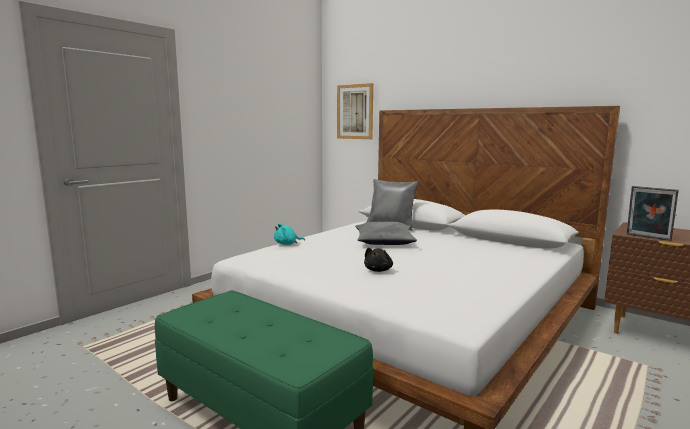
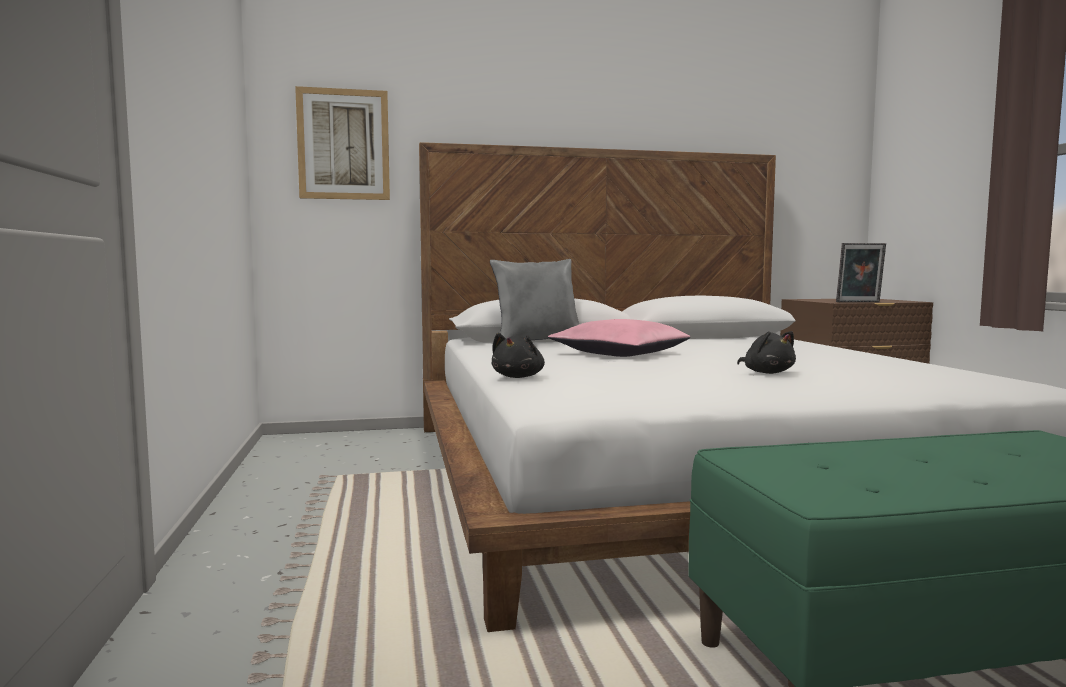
camera: 50 degrees left, 5 degrees down
(287, 244) = (519, 377): turquoise plush toy -> black plush toy
(384, 241) = (619, 353): grey pillow -> pink pillow

